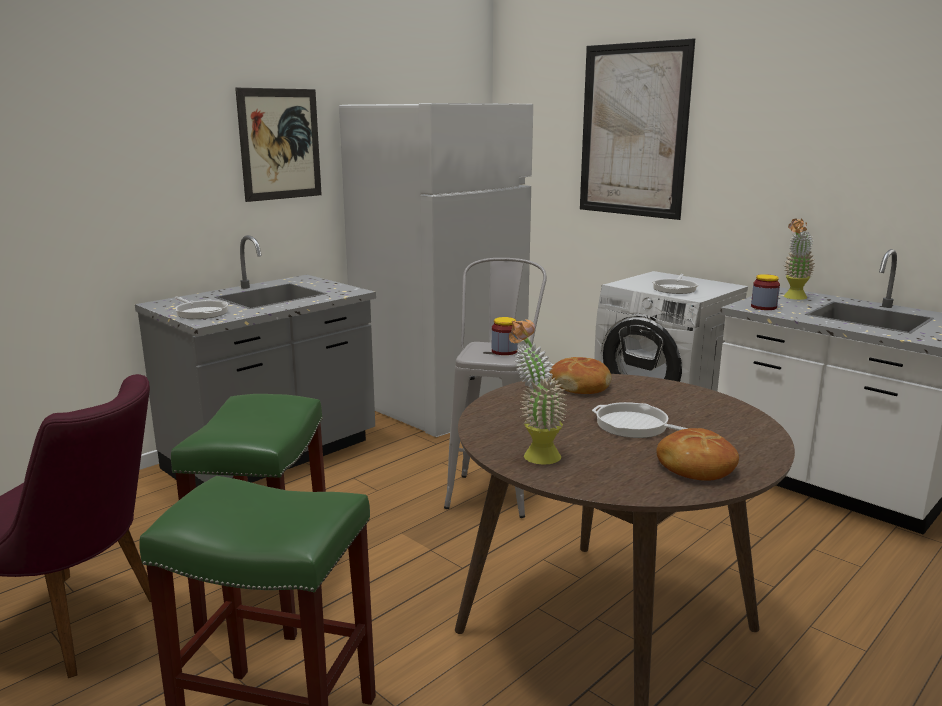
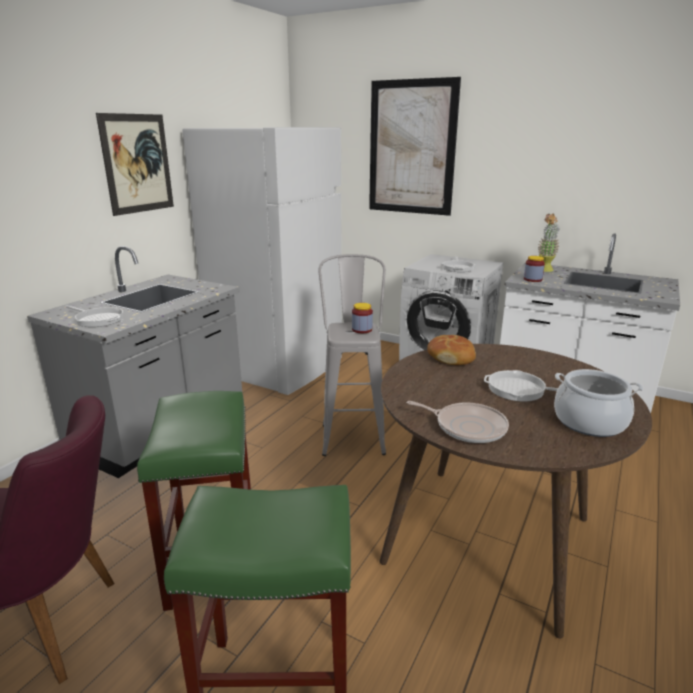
camera: 15 degrees left, 5 degrees up
(534, 453) = (467, 427): potted plant -> frying pan
(695, 466) = (589, 422): bread -> cooking pot

